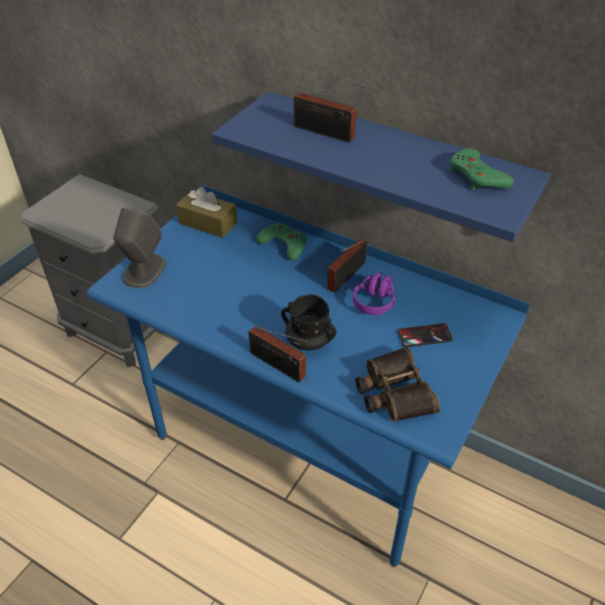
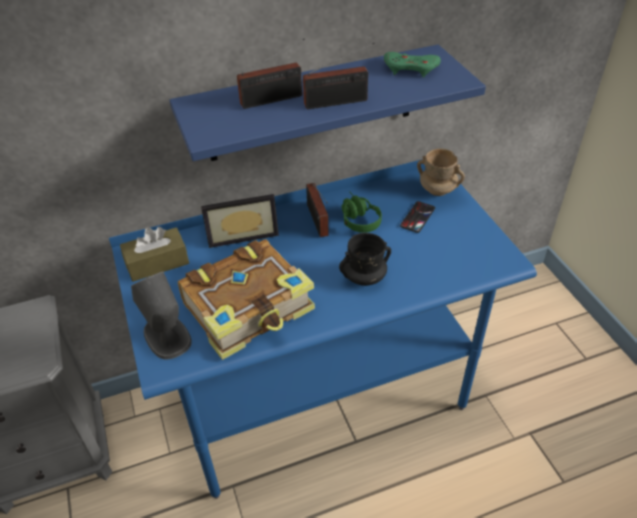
camera: 50 degrees left, 0 degrees up
(209, 295) = (250, 308): none -> book
(280, 367) = (374, 307): radio -> radio (339, 102)
(283, 244) = (242, 233): green game controller -> picture frame
(376, 297) = (356, 218): purple headphones -> green headphones
(393, 392) = (454, 262): binoculars -> none
(481, 330) = (438, 190): none -> beige mug

